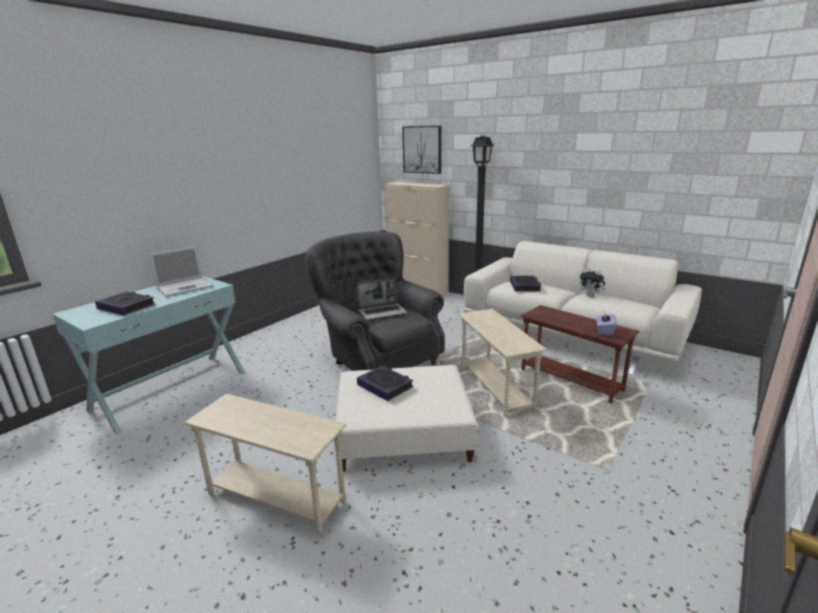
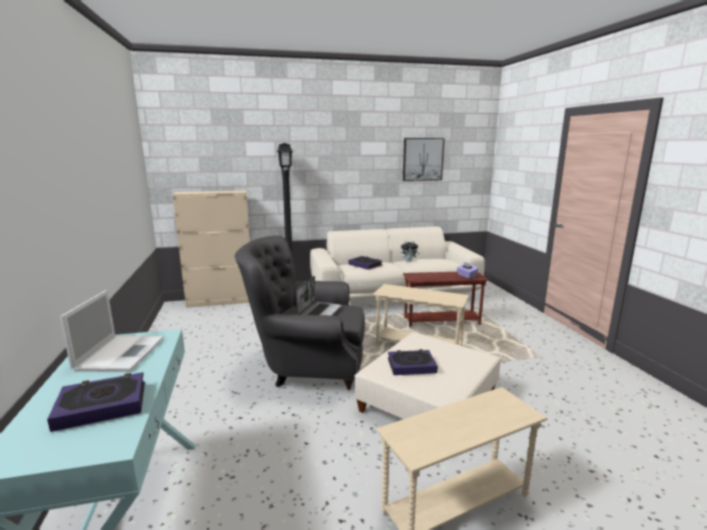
camera: 50 degrees left, 5 degrees down
(422, 149) = (208, 157): picture -> picture (422, 159)

